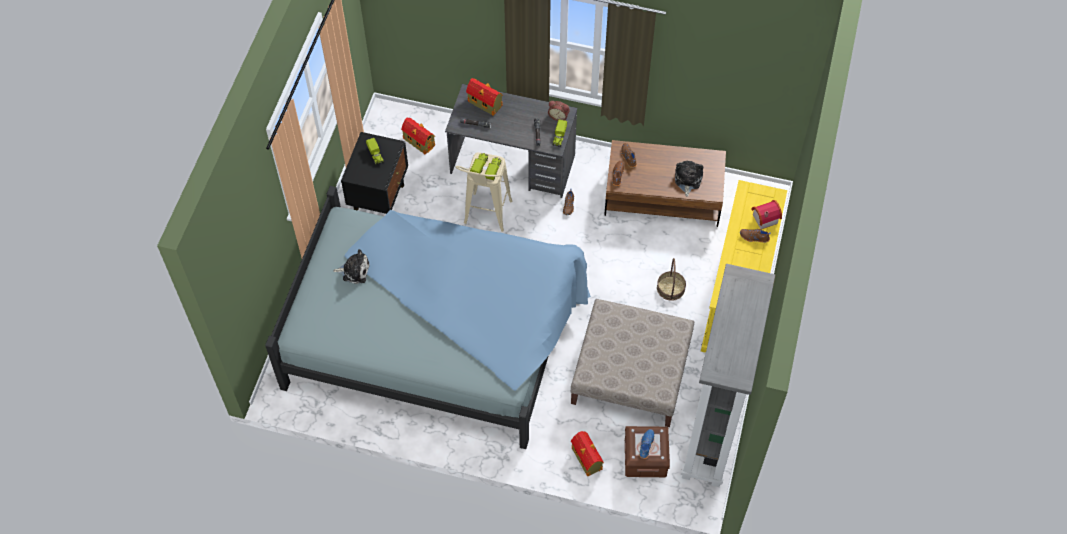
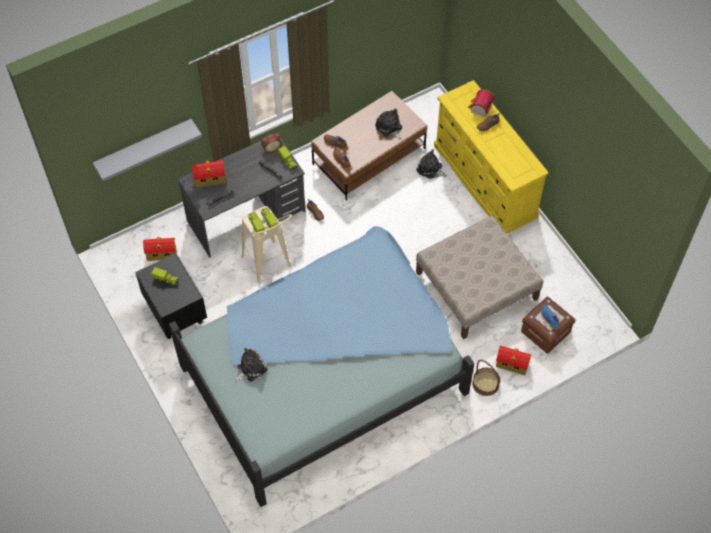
camera: 45 degrees left, 0 degrees up
(443, 34) = (144, 147): none -> grey shelf
(671, 288) = (440, 212): basket -> basket (486, 383)
(702, 247) = (430, 169): none -> plush toy
(712, 433) = (565, 280): grey bookcase -> none

